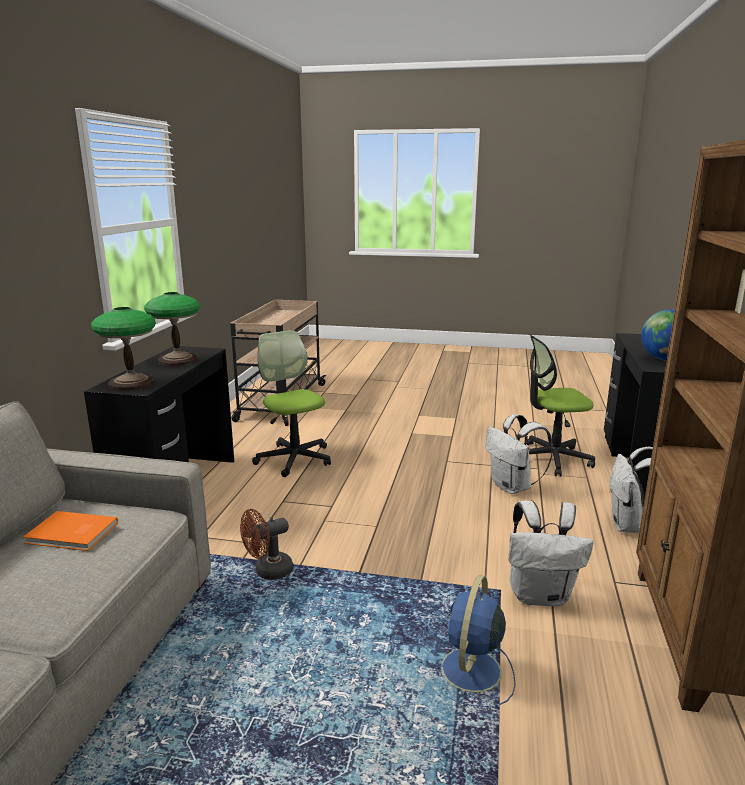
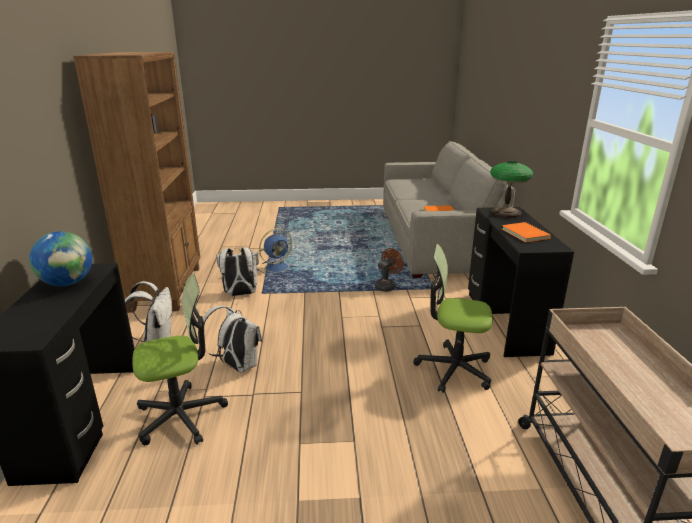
camera: 165 degrees right, 5 degrees up
(178, 360) = (524, 234): table lamp -> orange book
(294, 459) = (454, 369): office chair -> office chair turned 150 degrees clockwise
(470, 672) = (278, 267): blue fan -> blue fan turned 45 degrees clockwise

